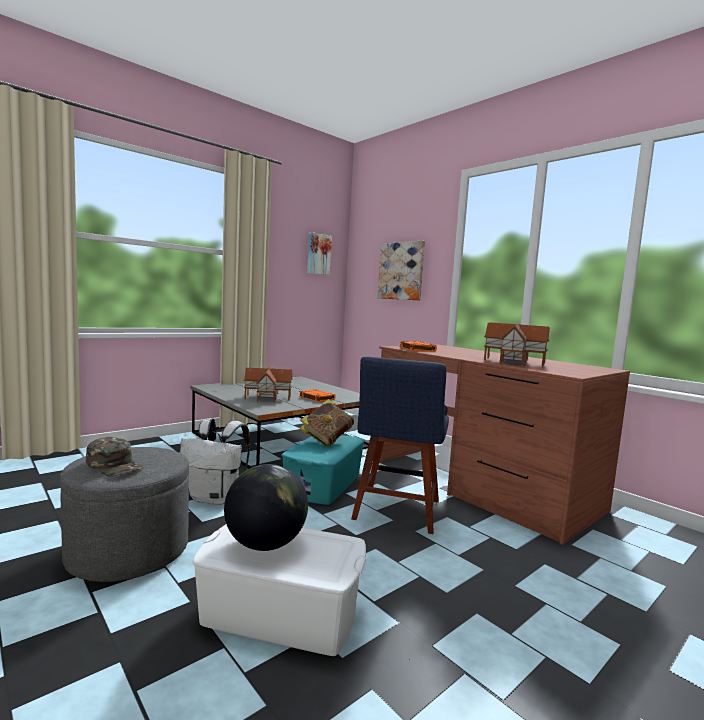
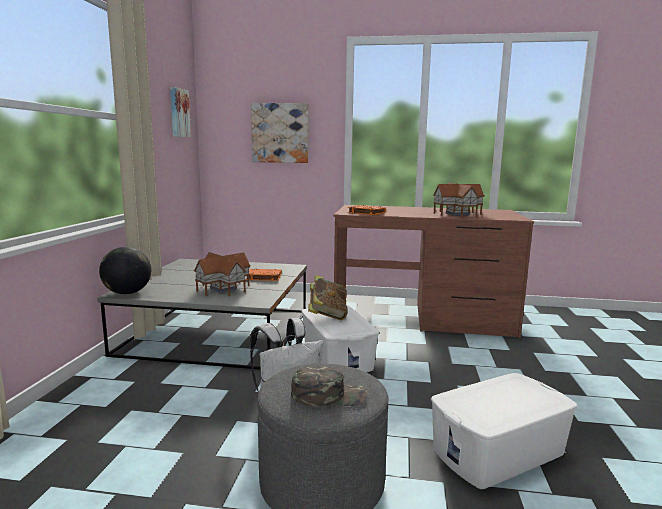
camera: 40 degrees left, 5 degrees up
(265, 544) = (490, 403): globe -> globe (127, 293)
(324, 484) = (337, 356): turquoise storage box -> white storage box
(396, 512) = (419, 356): blue chair -> none

